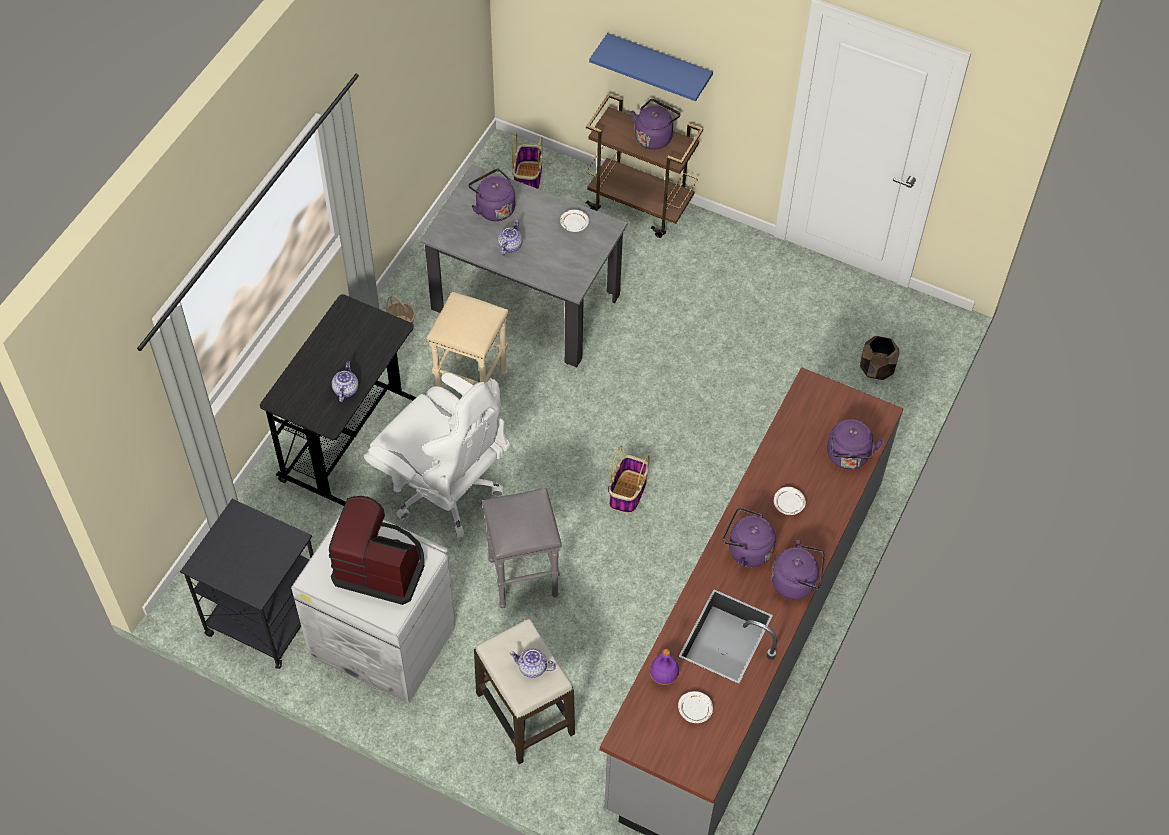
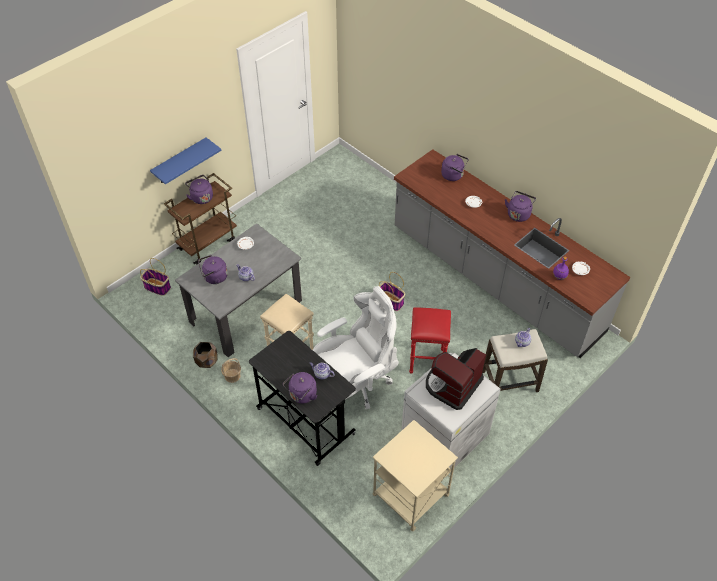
camera: 70 degrees left, 5 degrees down
(264, 616) = (410, 496): black cart -> beige cart
(524, 578) = (427, 360): grey stool -> red stool
(746, 550) = (495, 226): purple kettle -> purple kettle (302, 395)
(877, 369) = (357, 185): brown planter -> brown planter (207, 361)

